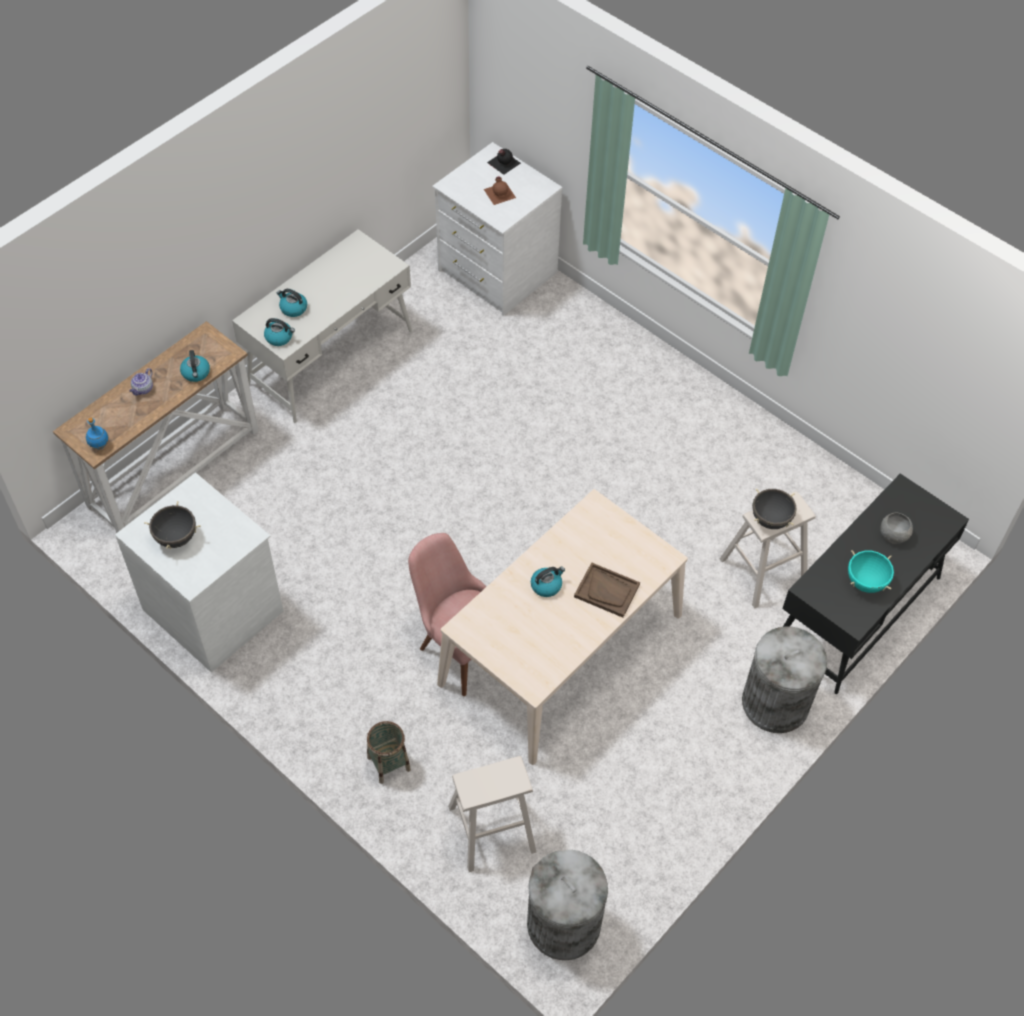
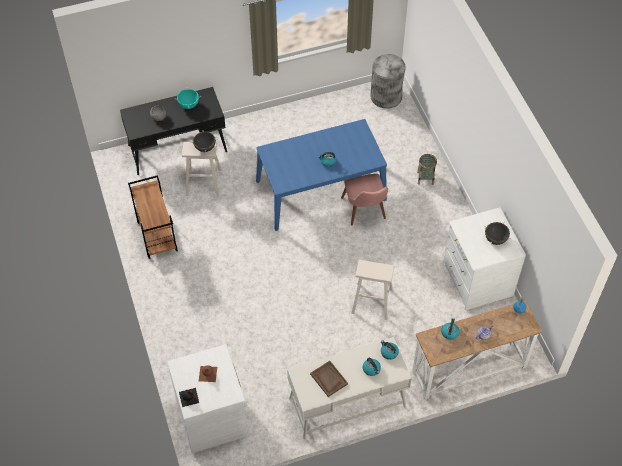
camera: 150 degrees left, 0 degrees up
(491, 829) = (395, 137): beige stool -> beige stool (372, 301)
(561, 649) = (320, 190): beige dining table -> blue dining table
(607, 591) = (302, 148): brown tray -> brown tray (328, 379)
(759, 454) = (156, 236): none -> brown cart
(775, 703) = (244, 130): grey trash can -> none

